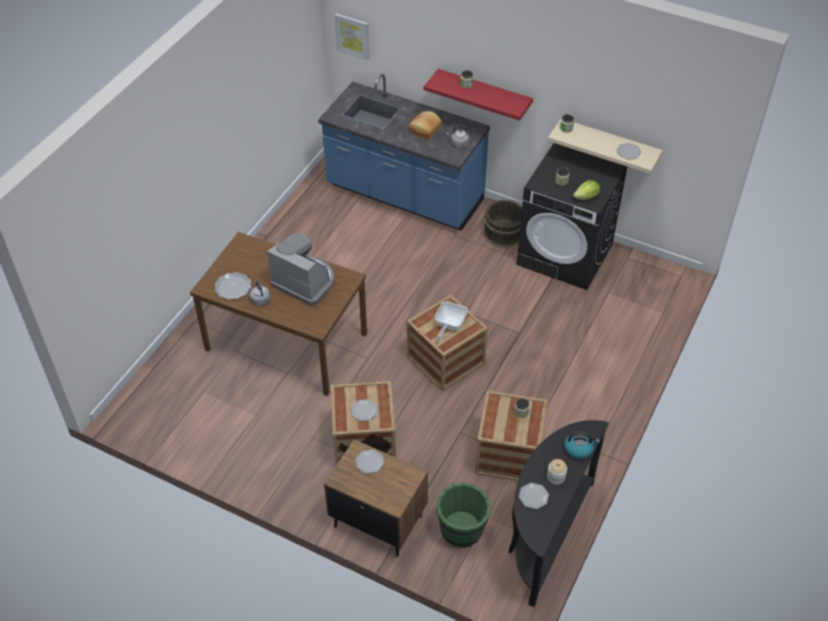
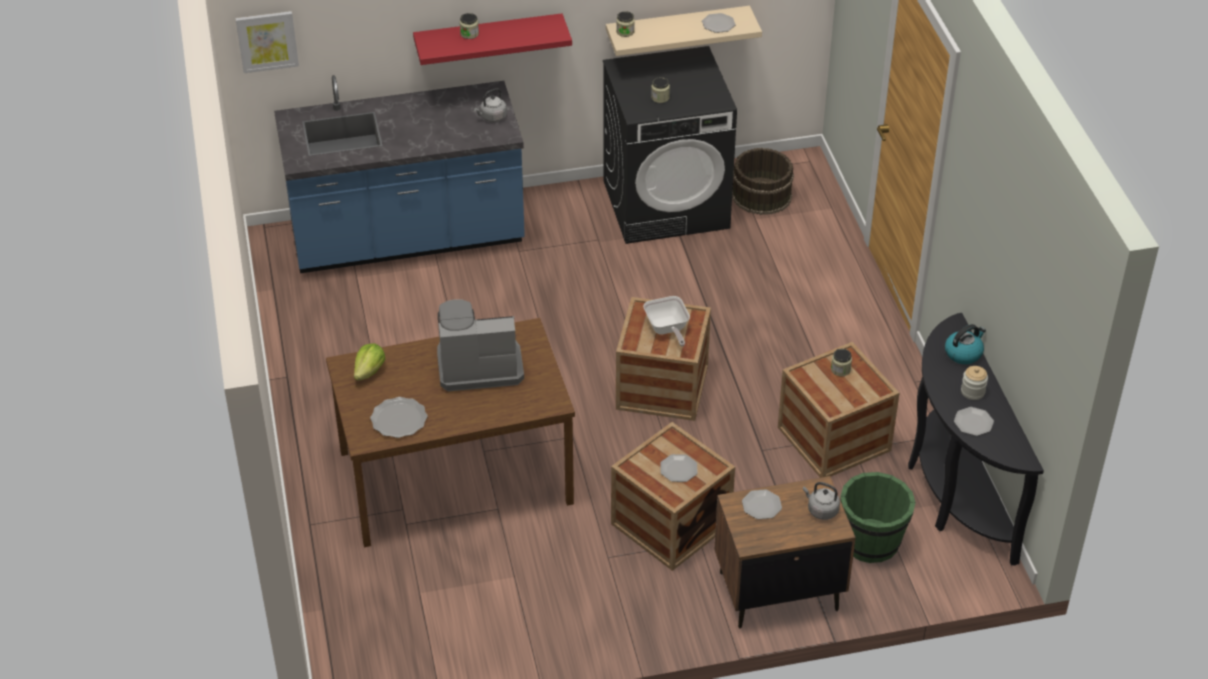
camera: 40 degrees left, 5 degrees down
(260, 299) = (449, 413): grey kettle -> grey kettle (821, 510)
(424, 129) = (433, 122): bread -> none
(503, 232) = (572, 218): brown bucket -> brown bucket (761, 196)
(586, 197) = (705, 100): lettuce -> lettuce (370, 371)

